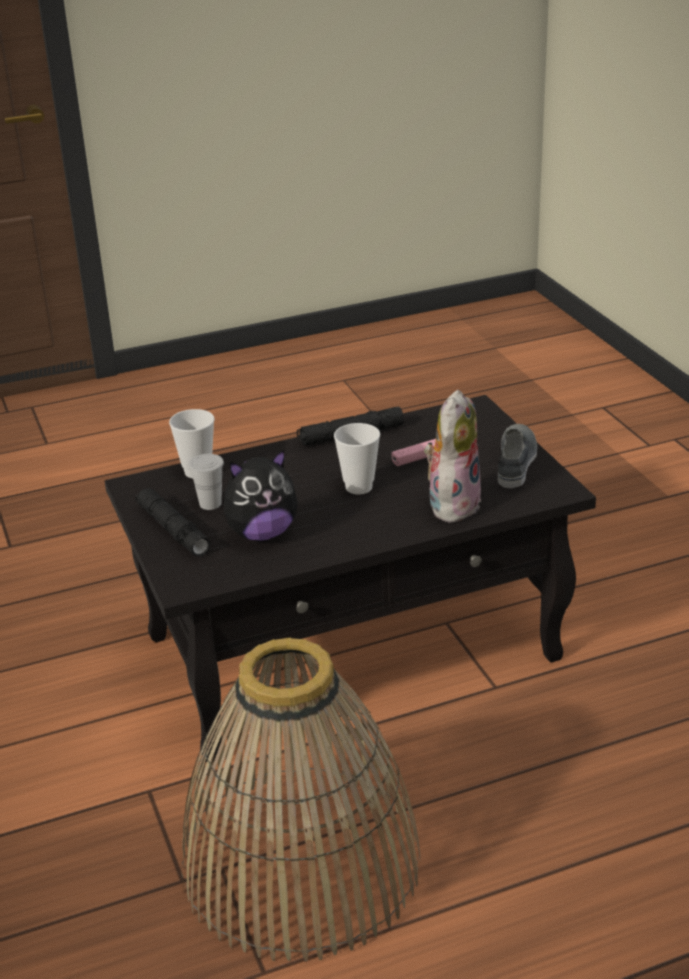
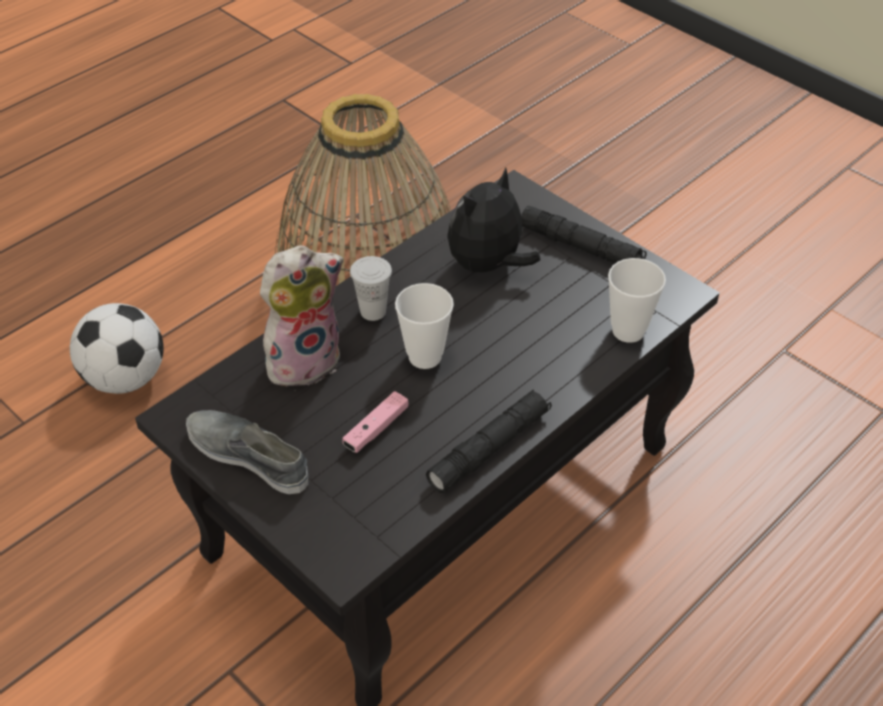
camera: 155 degrees right, 15 degrees up
(210, 504) = (572, 289): white cup -> white cup (373, 311)
(452, 503) = (304, 360): plush toy -> plush toy turned 120 degrees counterclockwise
(516, 461) = (249, 455): grey shoe -> grey shoe turned 135 degrees clockwise
(613, 828) = (125, 378): none -> football

